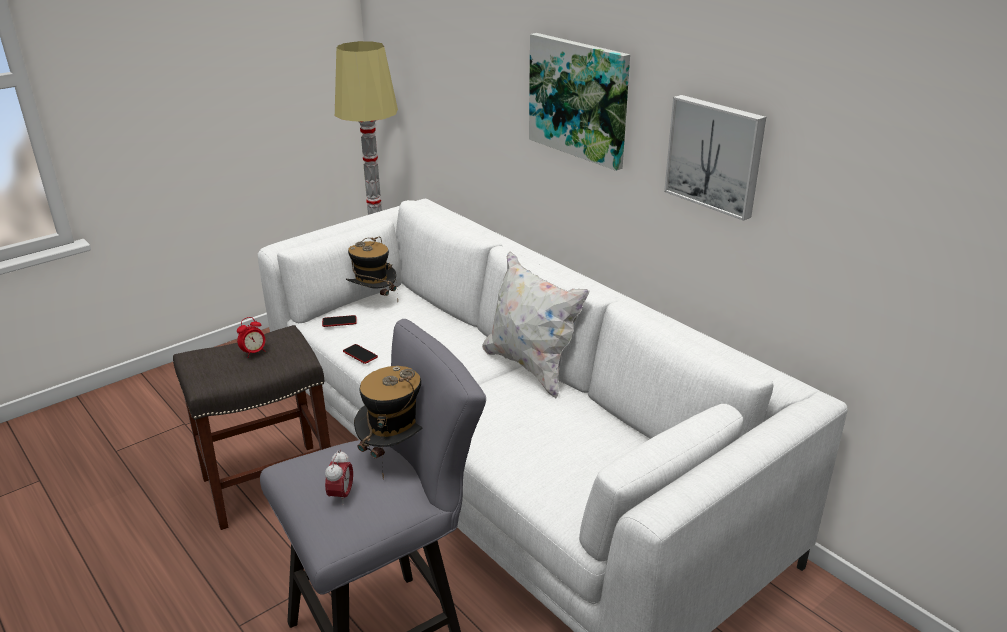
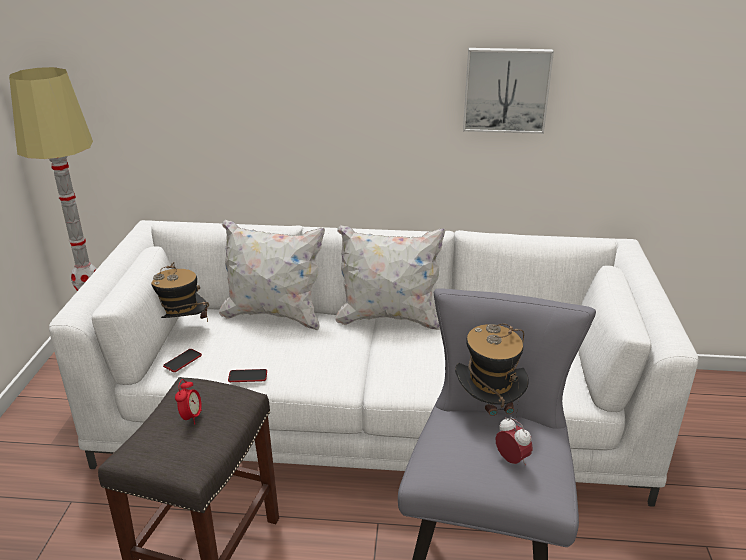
camera: 45 degrees left, 0 degrees up
(449, 320) = (273, 315): none -> white pillow
(579, 99) = (351, 73): picture -> none

